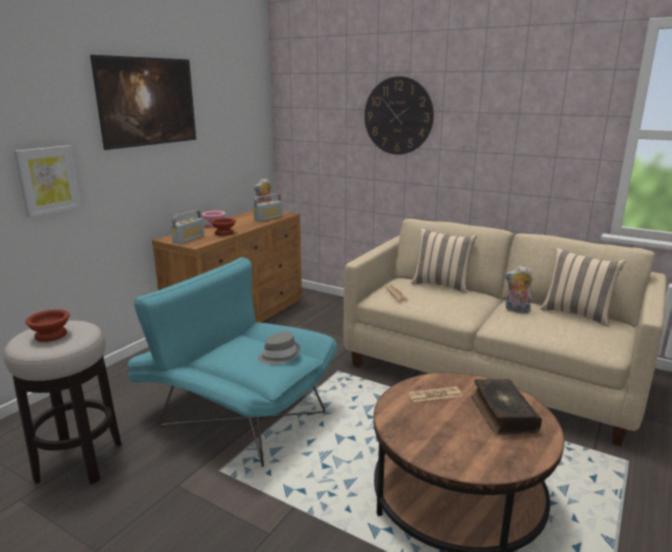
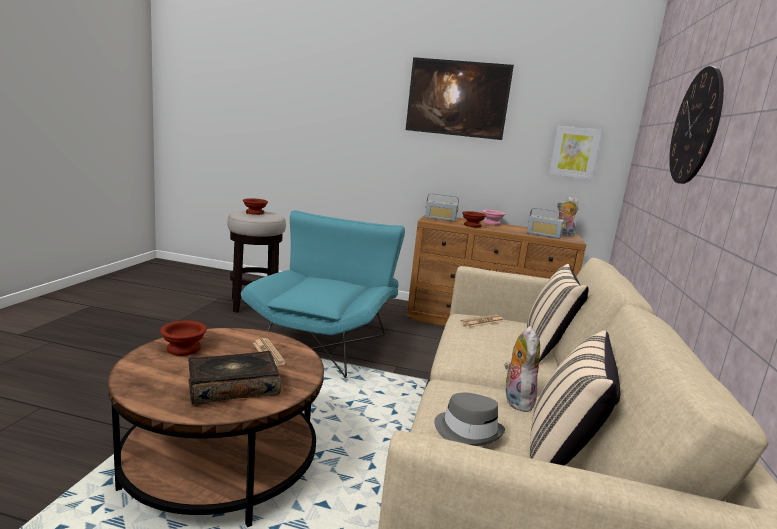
camera: 70 degrees right, 5 degrees down
(48, 180) = (358, 141): picture -> picture (574, 152)
(279, 355) = (324, 294): grey hat -> grey hat (468, 430)
(431, 442) = (182, 349): none -> brown bowl

